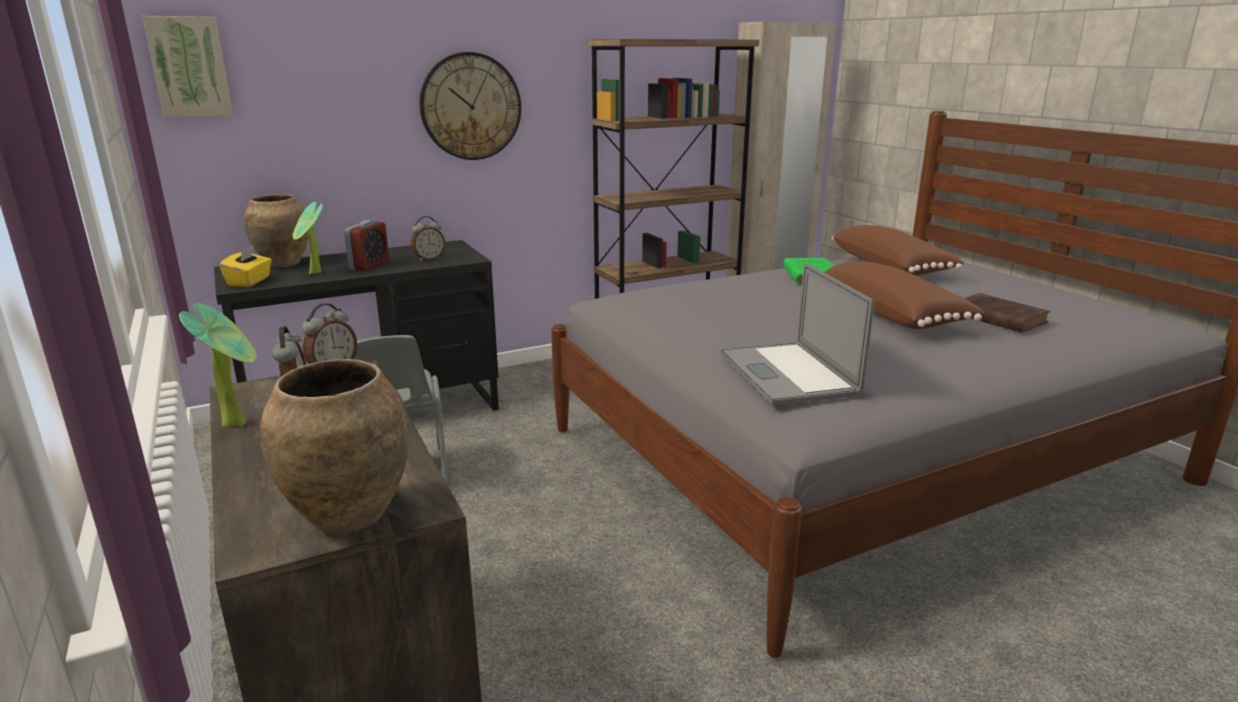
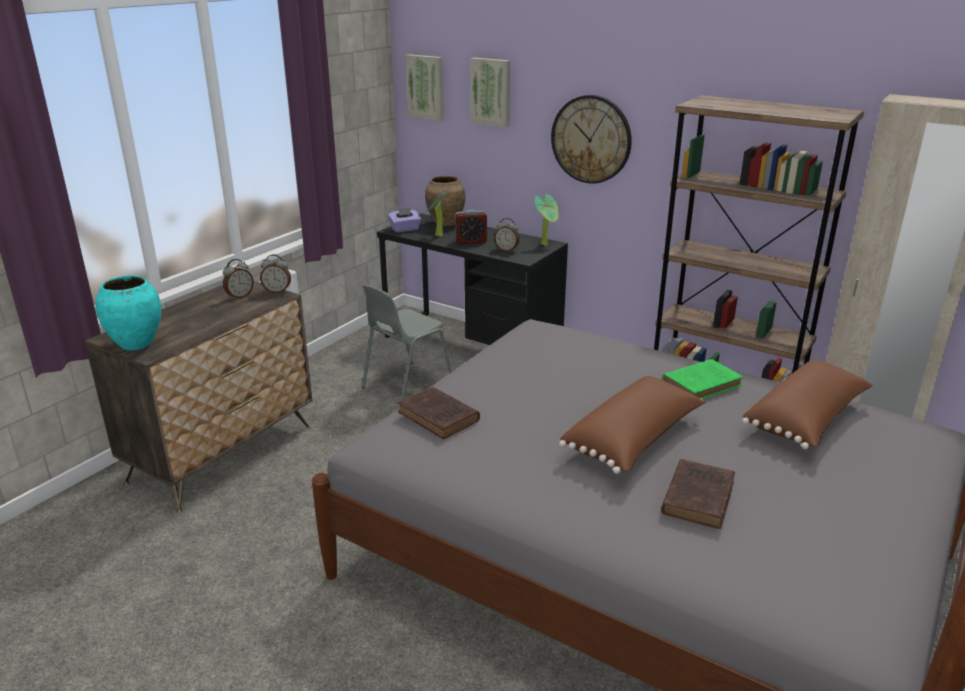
camera: 60 degrees right, 5 degrees up
(238, 422) = (207, 296): potted plant -> potted plant (546, 244)
(250, 282) = (405, 229): yellow tissue box -> purple tissue box
(315, 62) = (491, 92): none -> picture
(348, 517) = (136, 344): brown vase -> turquoise vase
(787, 373) = (439, 417): laptop -> brown book

